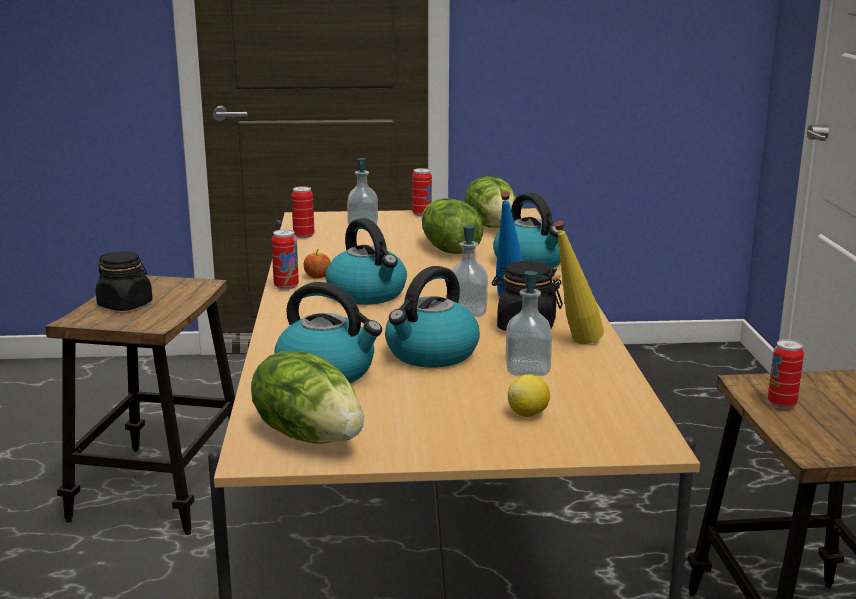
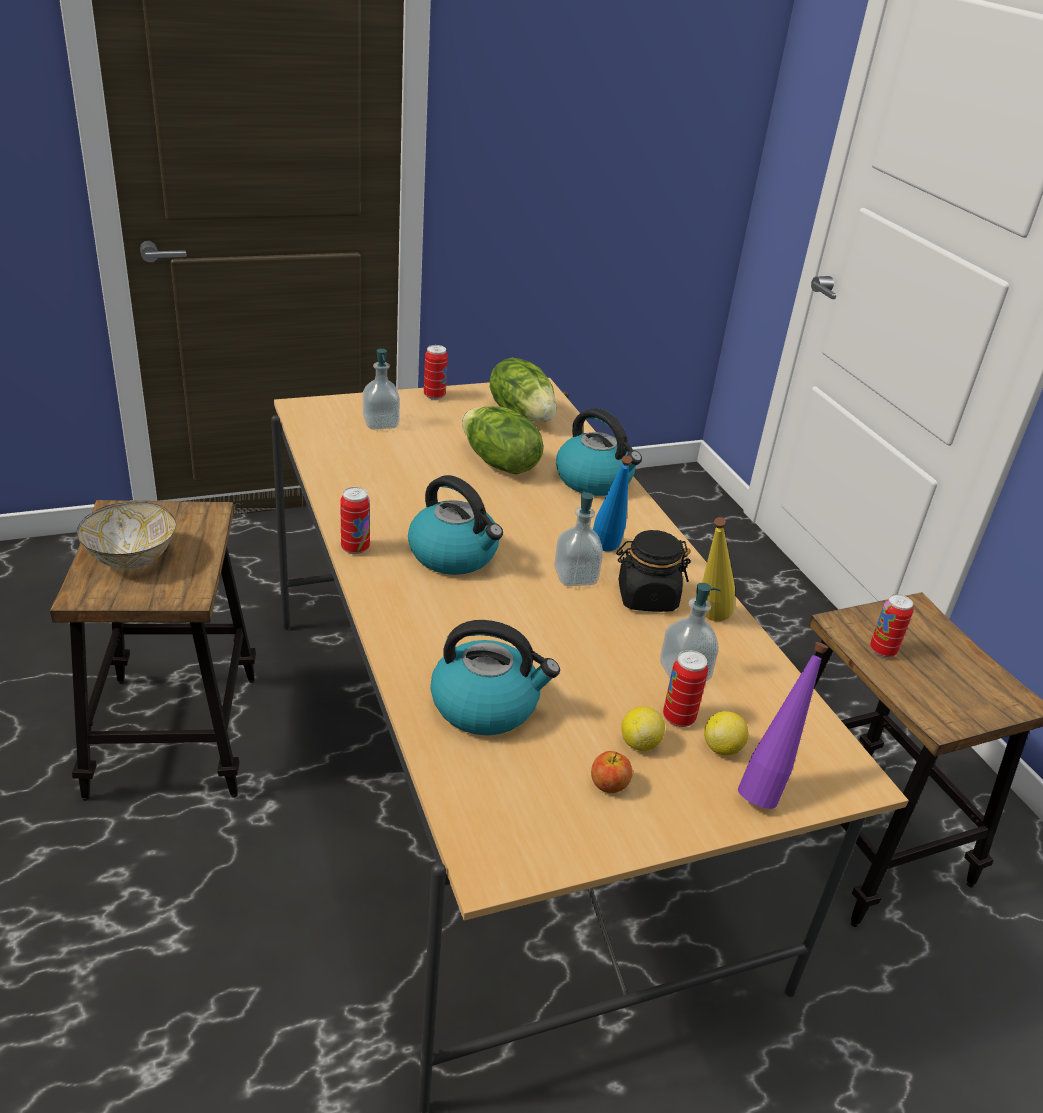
camera: 20 degrees left, 15 degrees up
(125, 305) = (130, 558): black jar -> bowl
(303, 236) = (322, 446): can -> can (678, 718)
(309, 434) = (526, 819): lettuce -> none
(317, 277) = (381, 526): apple -> apple (609, 785)
(431, 354) = (576, 657): kettle -> none
(450, 404) = (639, 743): none -> lemon
(553, 440) = (766, 788): none -> purple bottle

